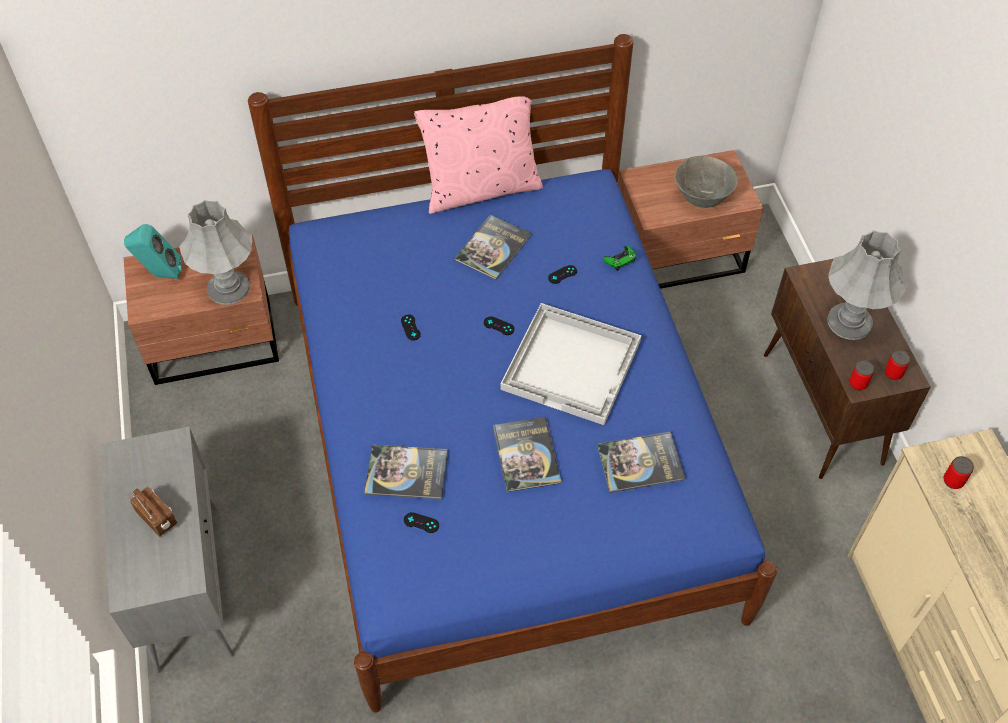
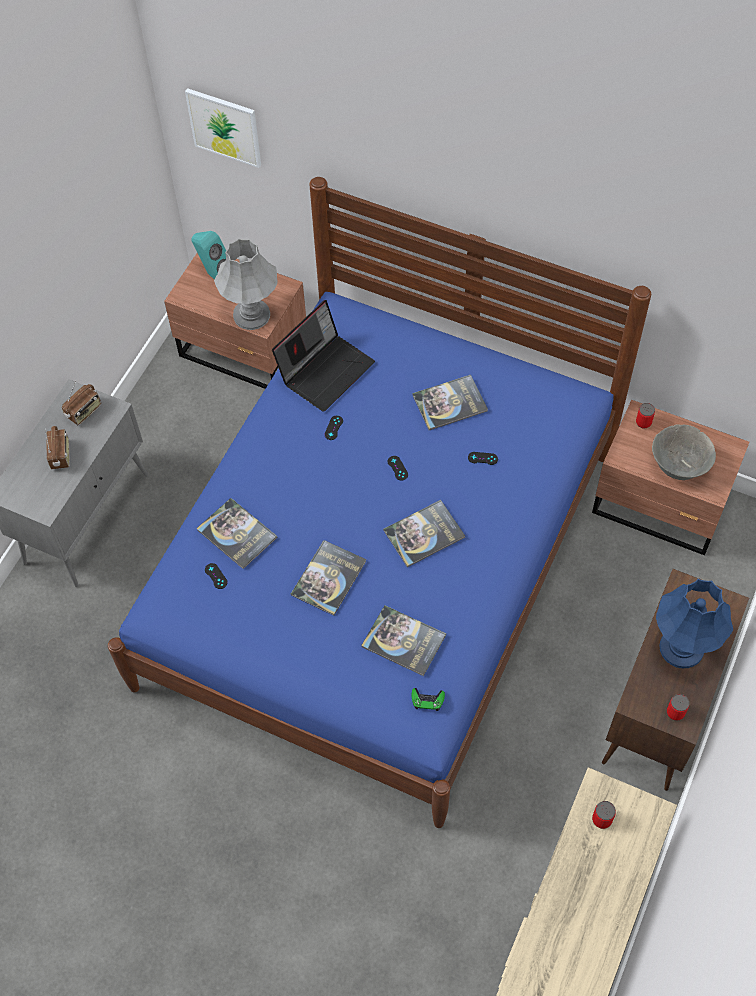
camera: 40 degrees right, 5 degrees up
(123, 93) = (224, 127): none -> picture
(146, 463) = (84, 412): none -> radio
(357, 284) = (325, 370): none -> laptop
(481, 188) = (487, 348): pink pillow -> none
(572, 364) = (424, 534): white tray -> book
(620, 260) = (539, 475): green game controller -> green game controller (427, 700)
(850, 321) = (682, 647): grey table lamp -> blue table lamp
(858, 383) = (637, 700): can -> can (643, 422)

